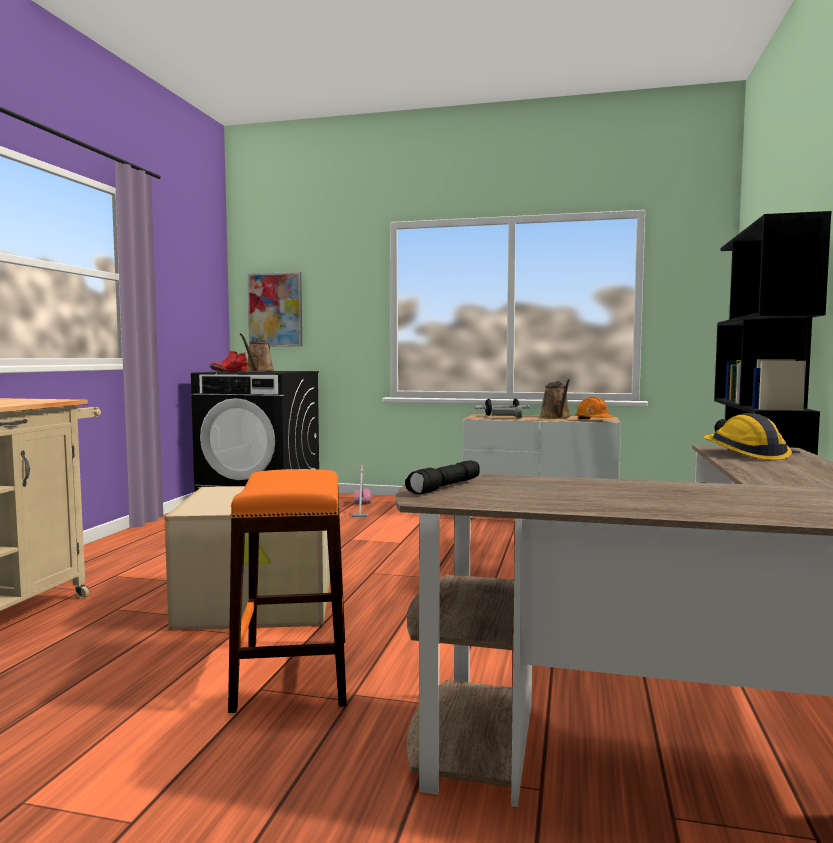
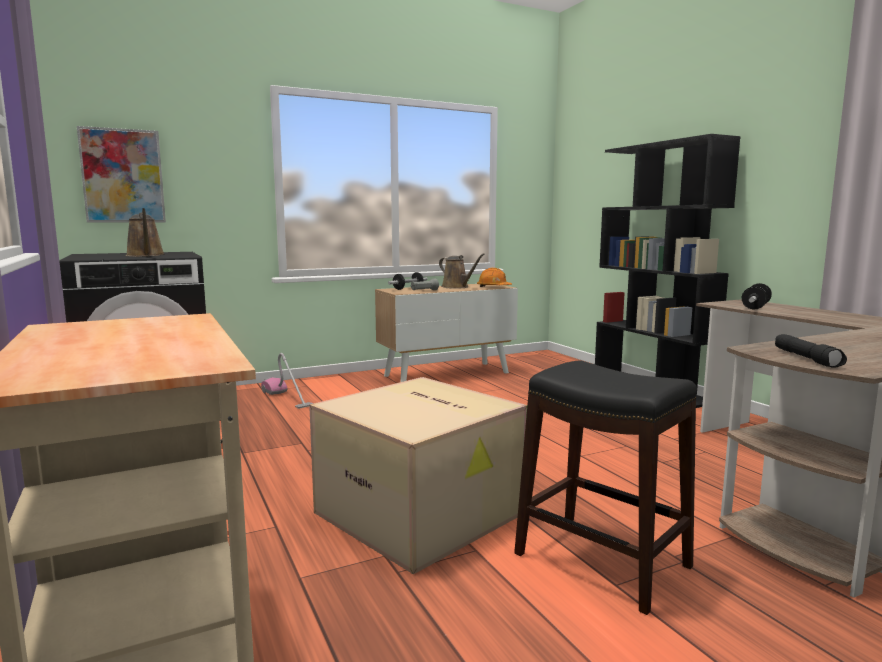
camera: 40 degrees left, 5 degrees up
(230, 371) = (97, 256): red boot -> none
(292, 673) = (602, 561): orange stool -> black stool
(744, 454) = (755, 307): hard hat -> dumbbell

